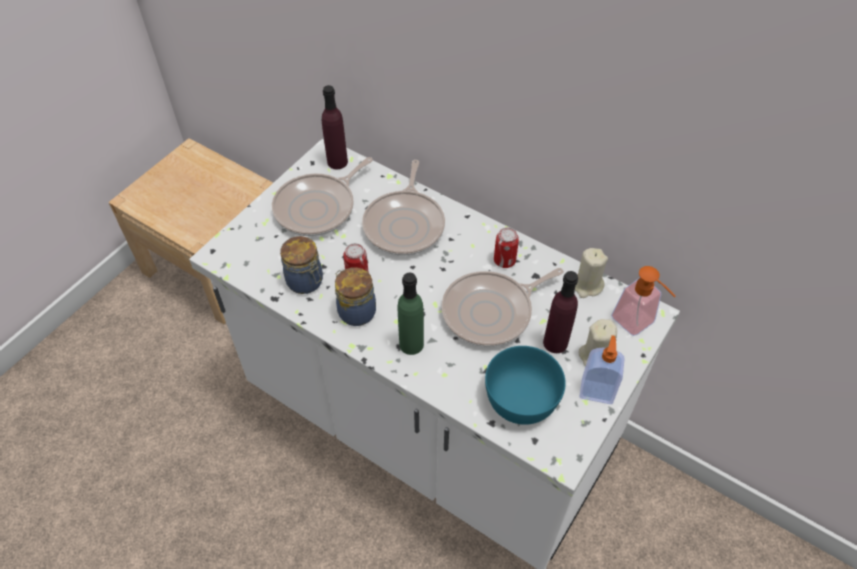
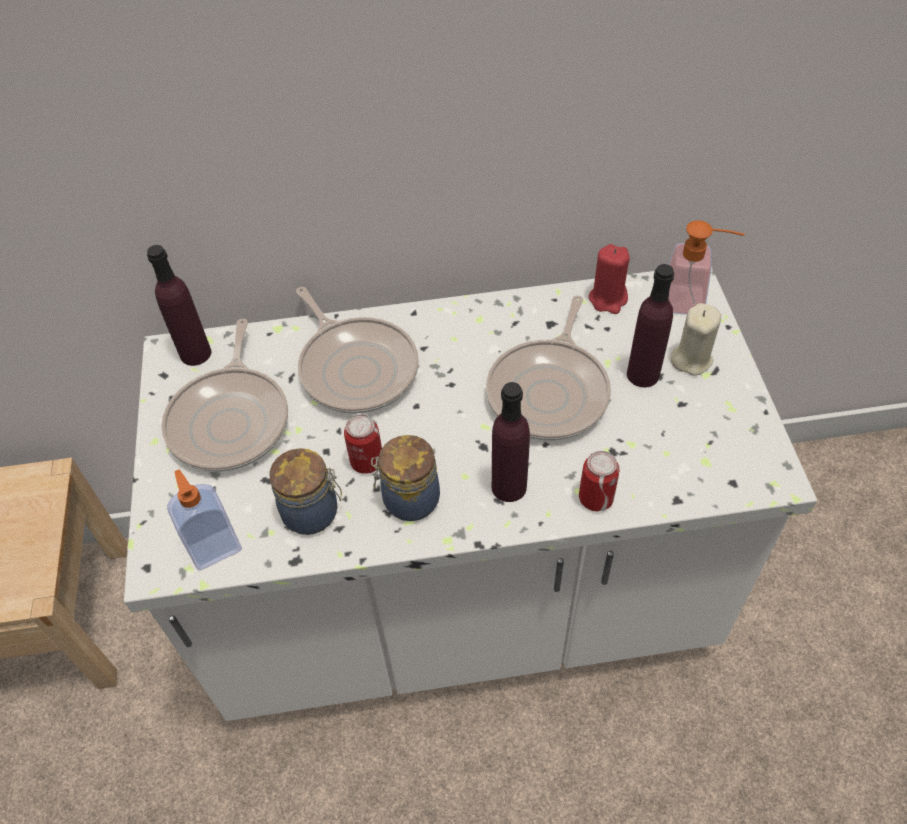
camera: 40 degrees left, 0 degrees up
(411, 344) = (509, 487): green bottle -> purple bottle
(504, 260) = (503, 331): can -> can (596, 498)
(522, 399) = (677, 452): turquoise bowl -> none
(587, 286) = (608, 299): beige candle -> red candle
(596, 390) = (729, 390): soap dispenser -> soap dispenser (214, 547)

